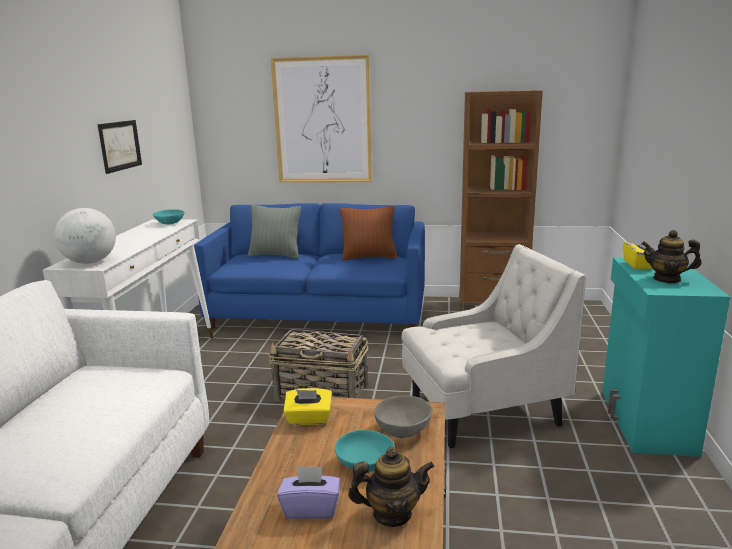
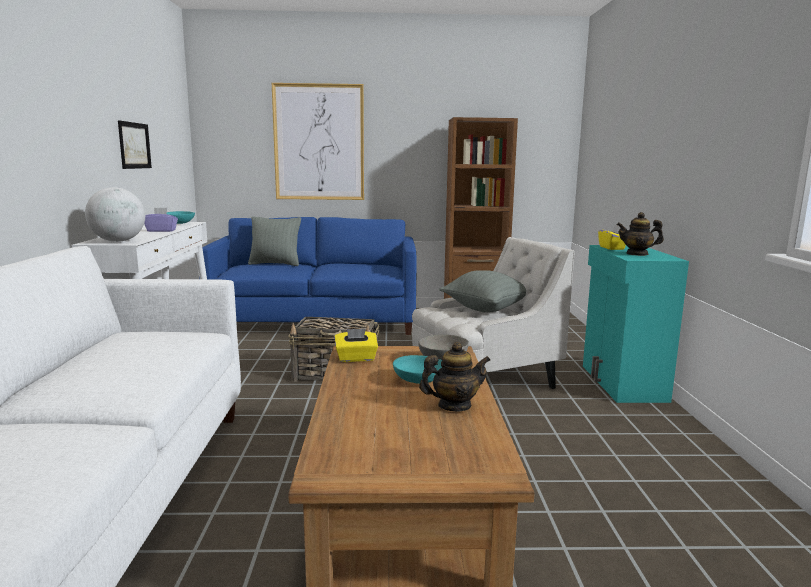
camera: 10 degrees left, 5 degrees down
(311, 508) = (383, 406): purple tissue box -> purple tissue box (161, 230)
(369, 257) = (365, 265): brown pillow -> none
(483, 333) = (485, 309): none -> grey pillow

